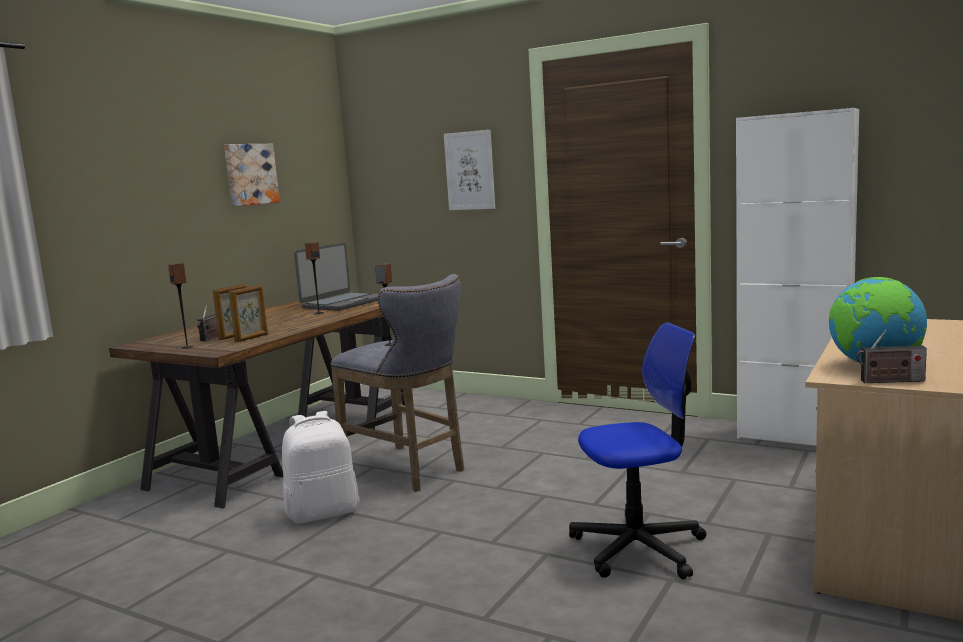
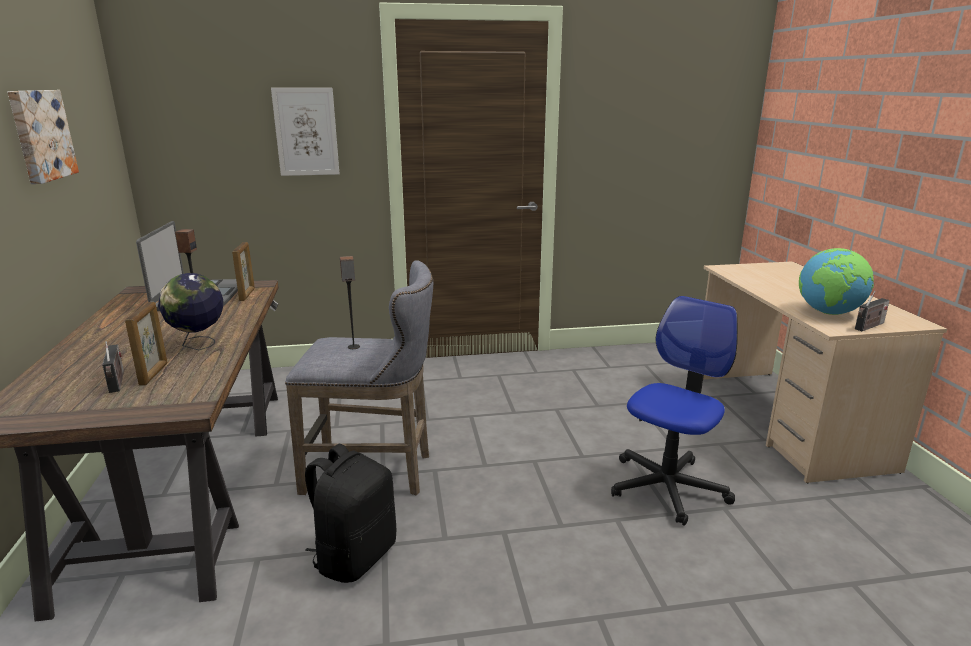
camera: 40 degrees left, 10 degrees up
(187, 347) = (113, 409): speaker -> none
(252, 338) = (189, 373): picture frame -> picture frame (247, 295)
(286, 326) = (198, 345): none -> globe
(323, 512) = (355, 556): white backpack -> black backpack
(793, 436) = (622, 355): white cabinet -> none

